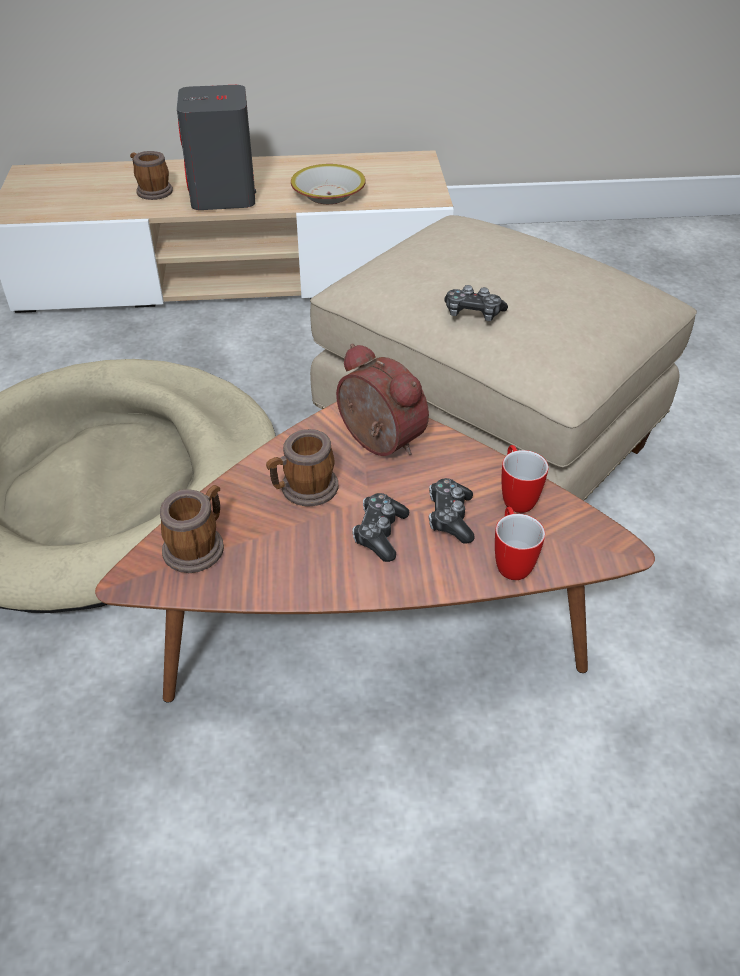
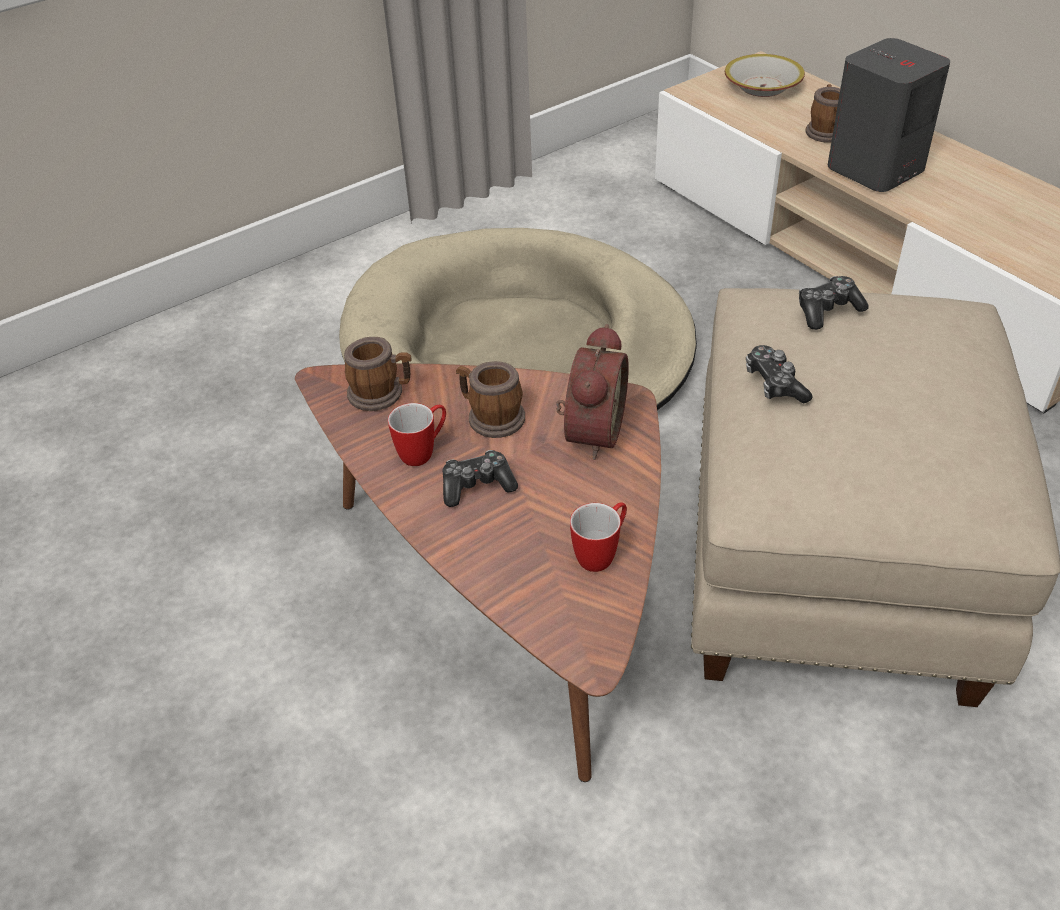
camera: 60 degrees right, 0 degrees up
(329, 195) = (973, 224): bowl -> bowl (762, 87)
(450, 517) = (534, 521): game controller -> game controller (828, 311)
(511, 561) = (511, 585): mug -> mug (423, 452)

